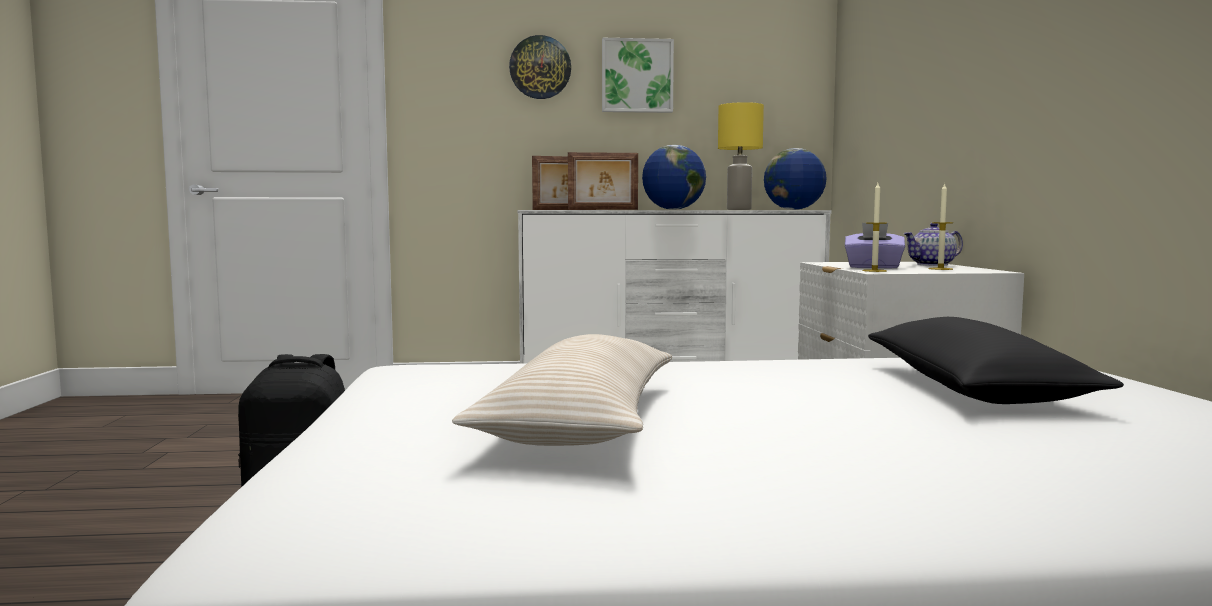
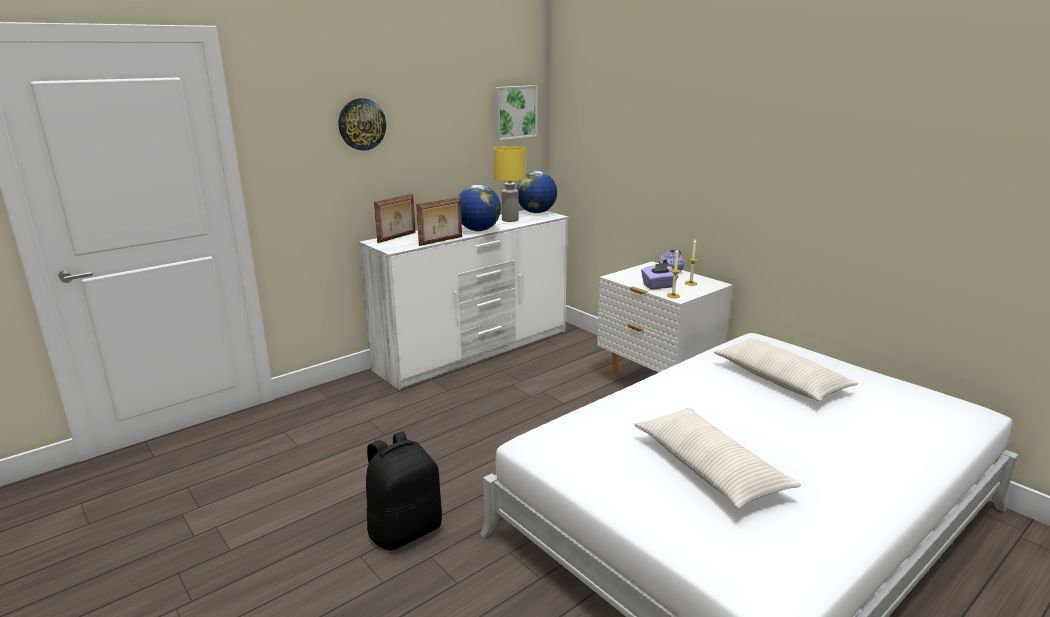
camera: 35 degrees left, 15 degrees up
(637, 76) = (430, 124): picture -> picture (514, 112)
(972, 388) = (780, 380): black pillow -> beige pillow

